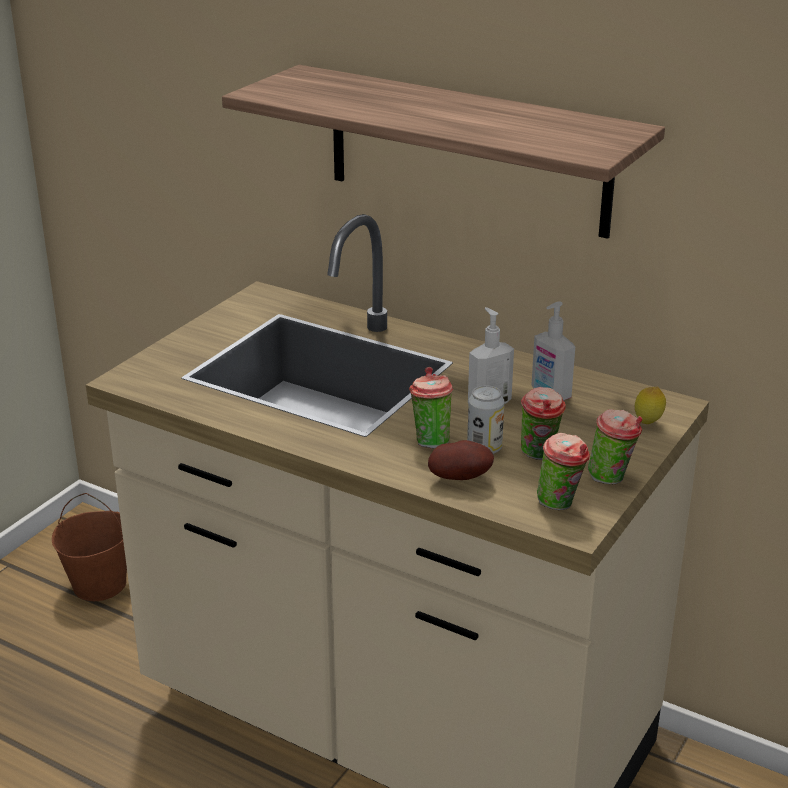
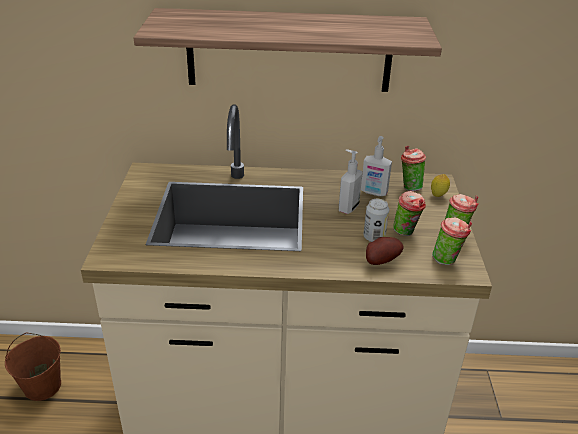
camera: 30 degrees left, 5 degrees up
(430, 441) = (340, 242): cup -> cup (409, 187)

